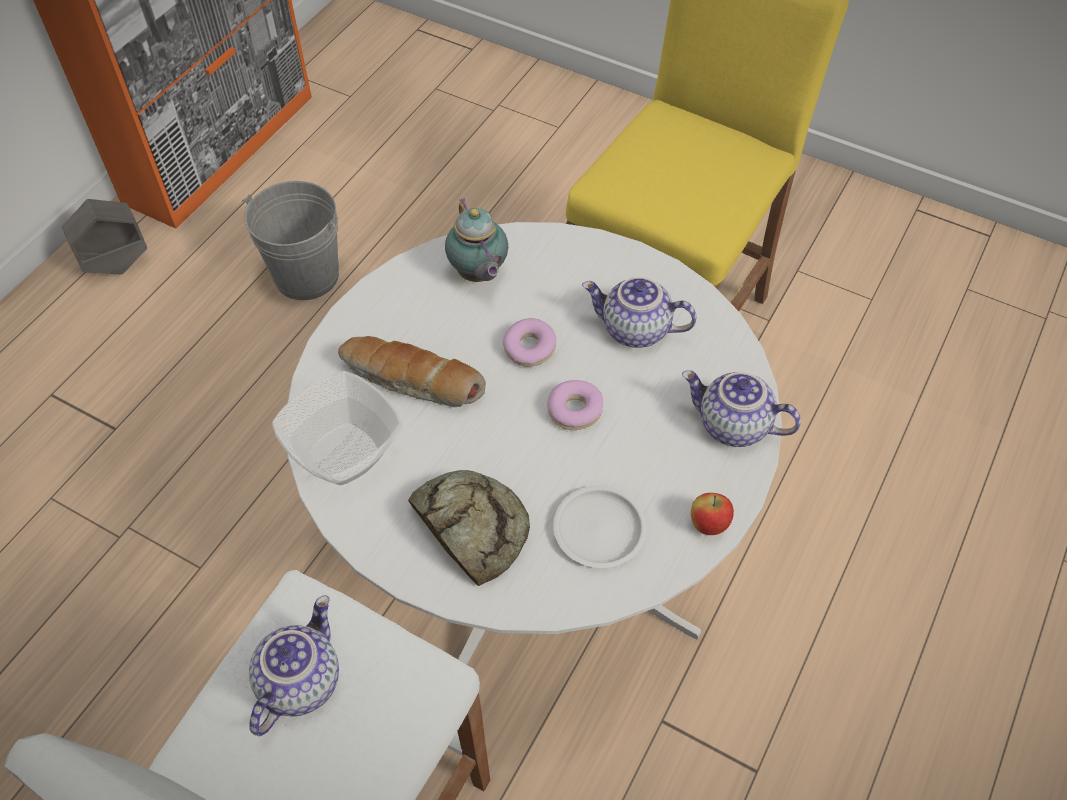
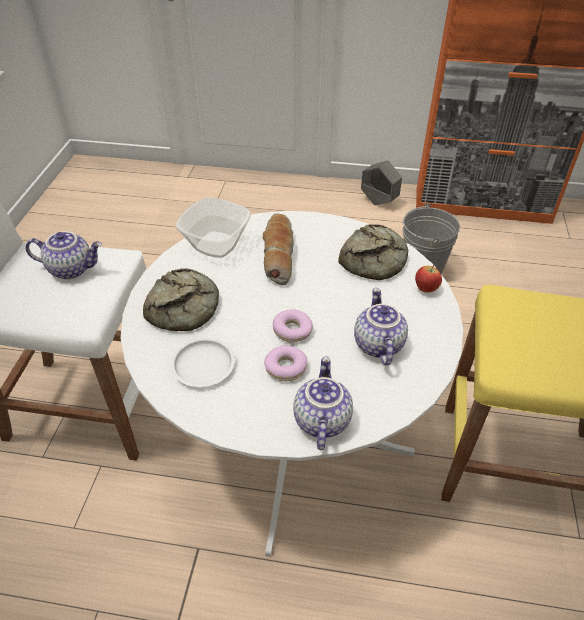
camera: 70 degrees right, 10 degrees down
(478, 275) = (375, 259): teapot -> bread
(529, 348) = (331, 297): donut -> donut (286, 368)
(708, 525) = (227, 424): apple -> apple (426, 289)

